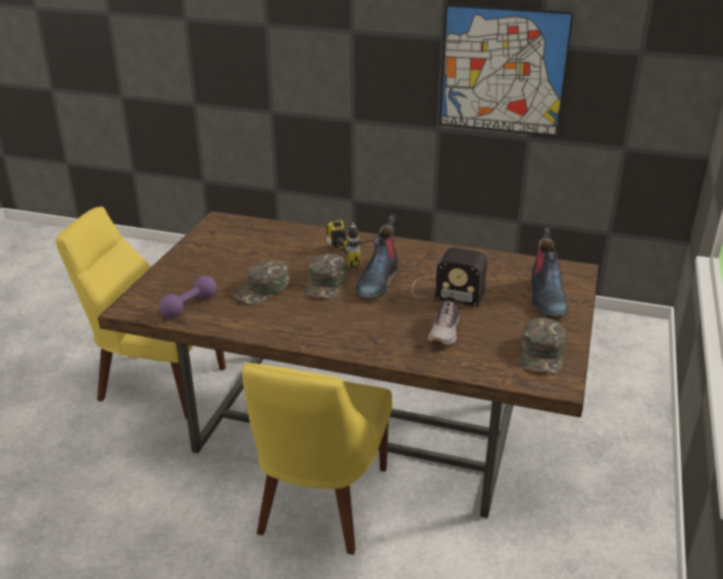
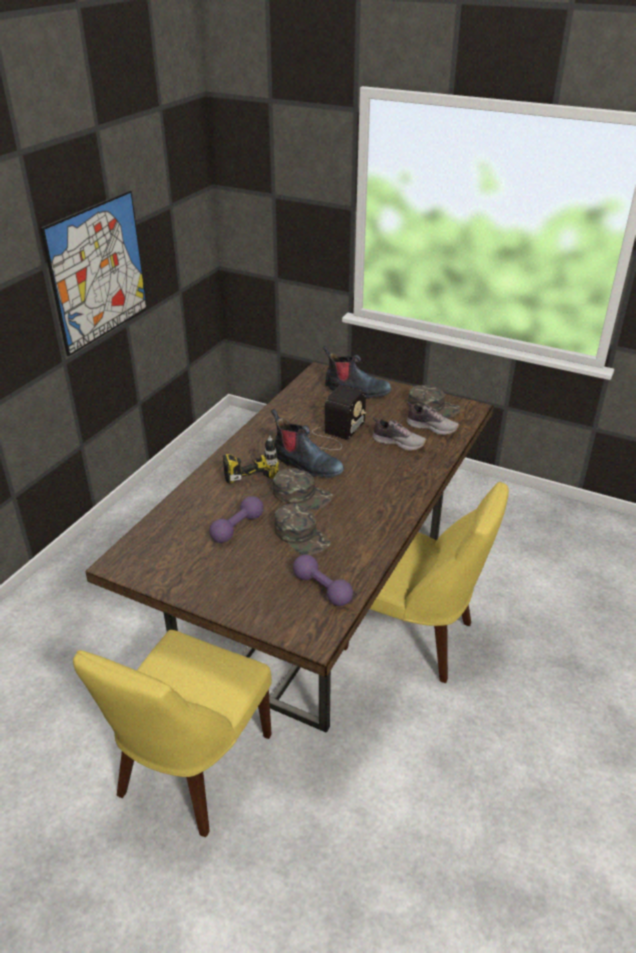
camera: 80 degrees left, 5 degrees up
(269, 259) = (237, 528): none -> purple dumbbell
(491, 354) = (431, 427): none -> shoe

